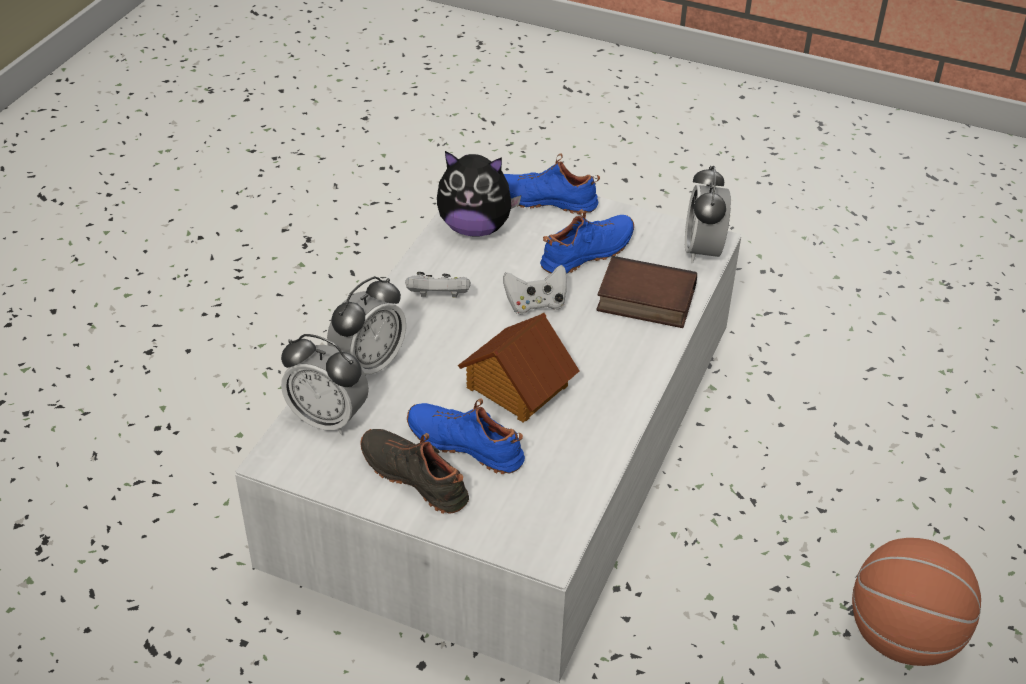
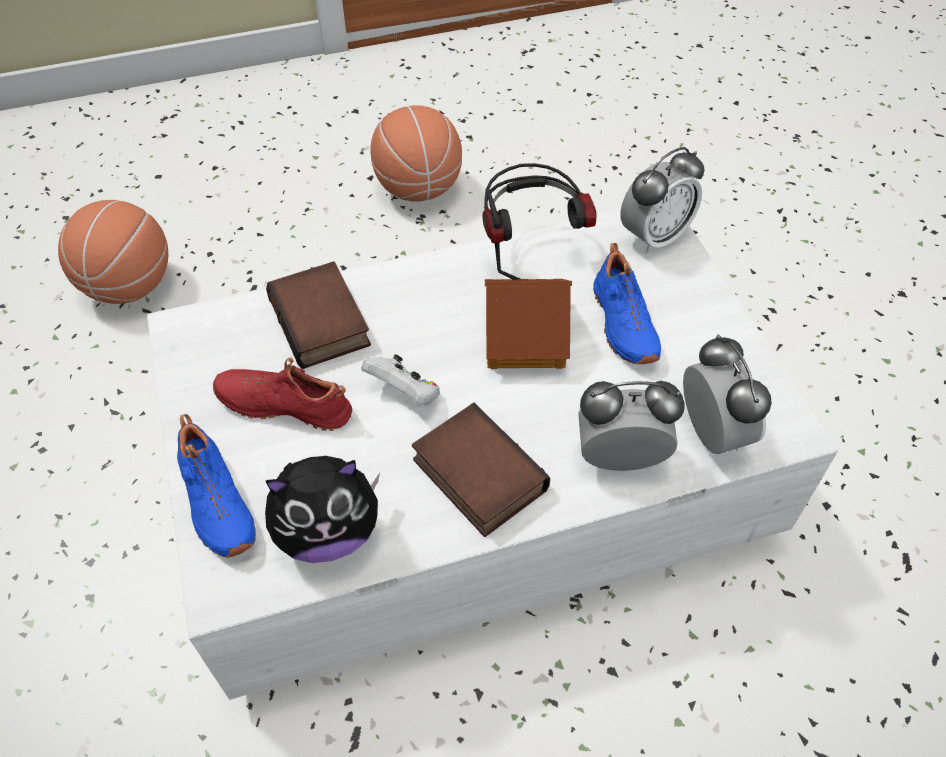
camera: 130 degrees left, 10 degrees up
(416, 476) = (688, 329): black shoe -> none
(439, 298) = (475, 475): white game controller -> book
(475, 228) = (328, 532): plush toy -> plush toy turned 105 degrees clockwise
(589, 254) = (286, 403): blue shoe -> red shoe
(602, 448) = (530, 248): none -> headphones
(702, 251) = (203, 324): alarm clock -> alarm clock (654, 237)
(913, 371) = (129, 286): none -> basketball

